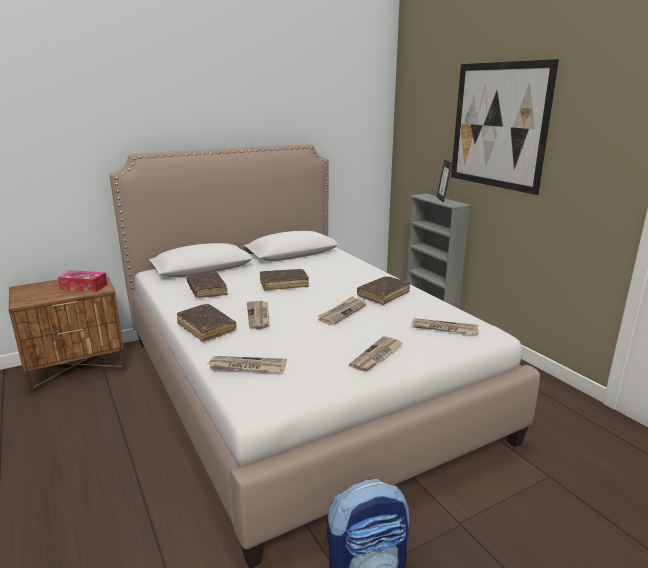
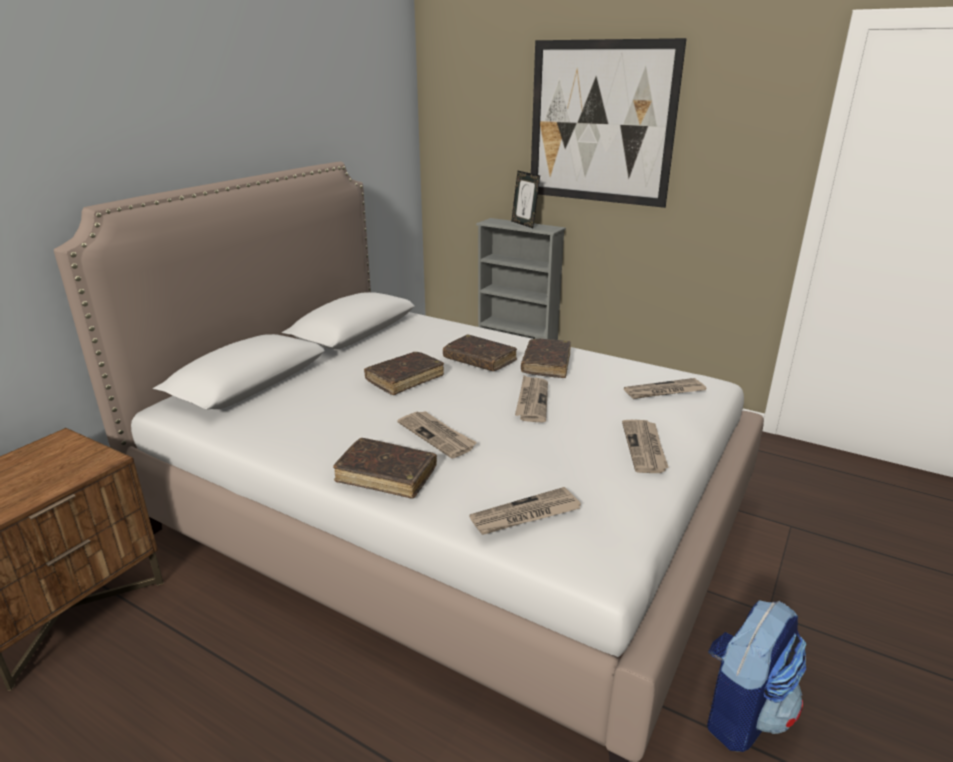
camera: 30 degrees left, 5 degrees up
(84, 287) = (60, 465): tissue box -> none
(207, 290) = (304, 415): brown book -> brown book (479, 360)

